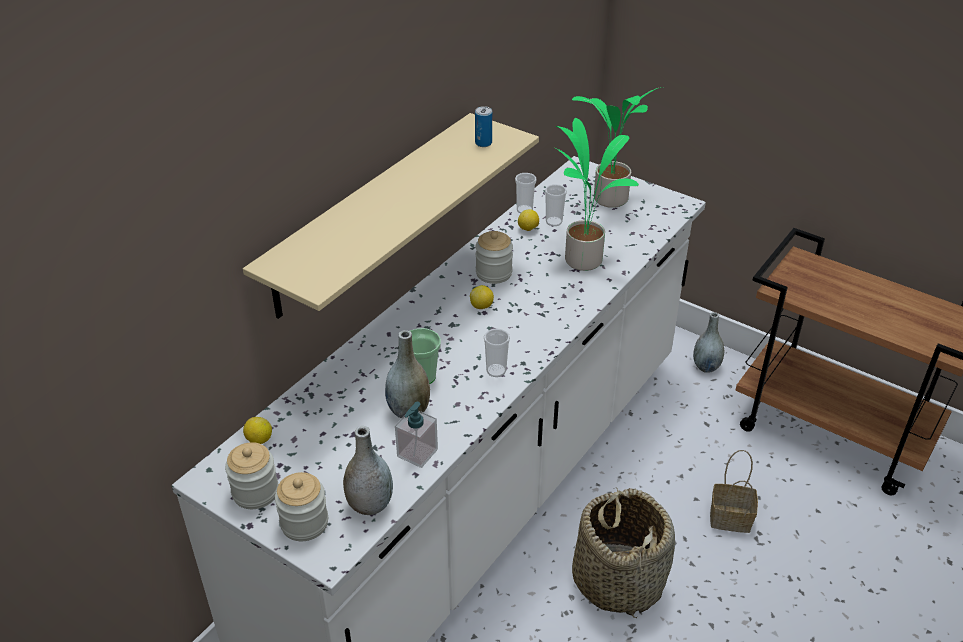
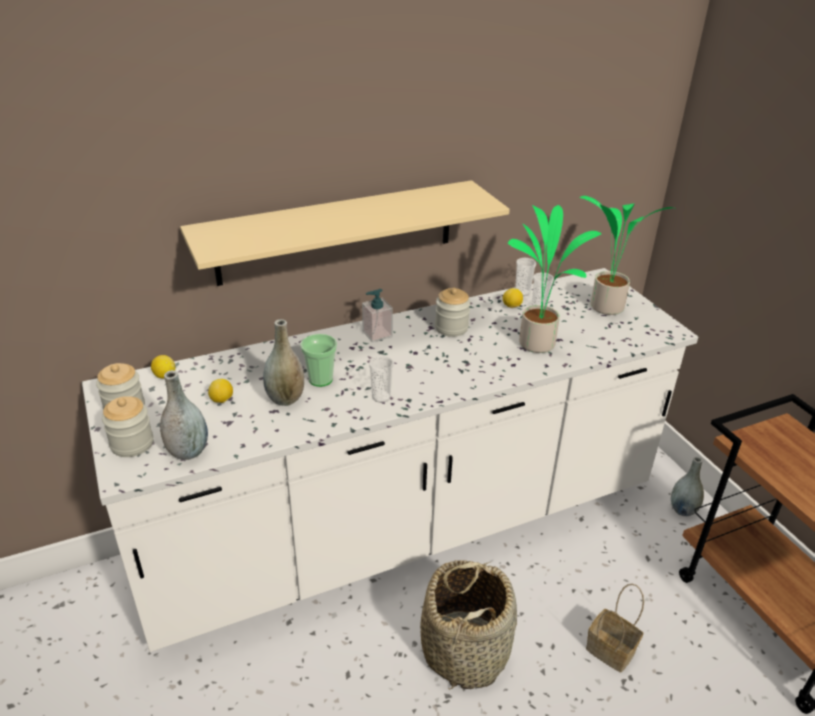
camera: 30 degrees right, 5 degrees down
(417, 453) = (259, 431): soap dispenser -> soap dispenser (377, 334)
(482, 306) = (417, 348): lemon -> lemon (222, 400)
(483, 143) = (456, 201): can -> none

